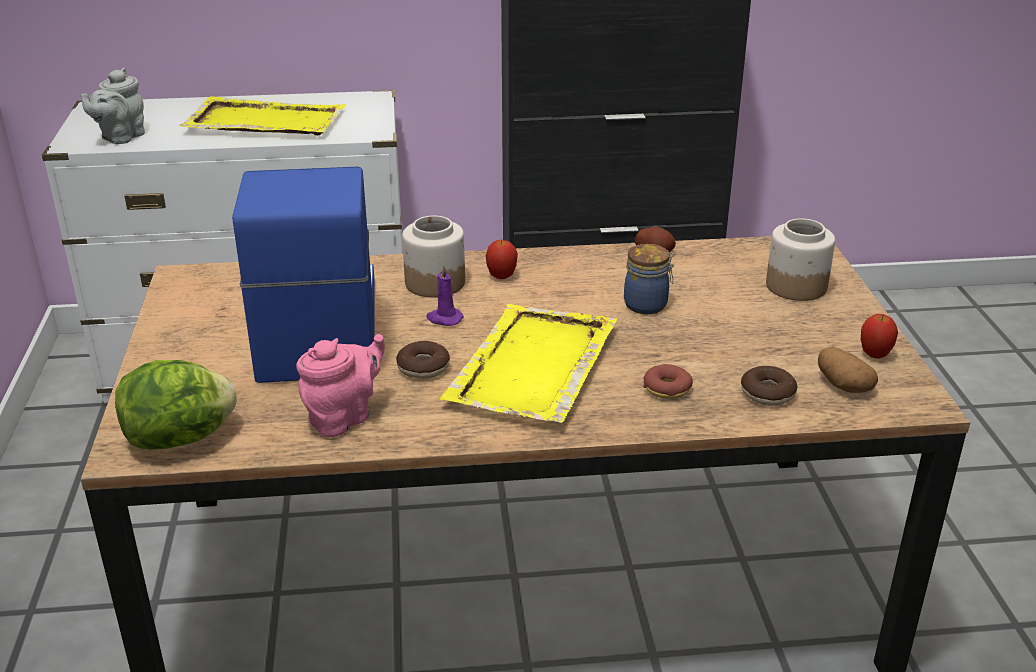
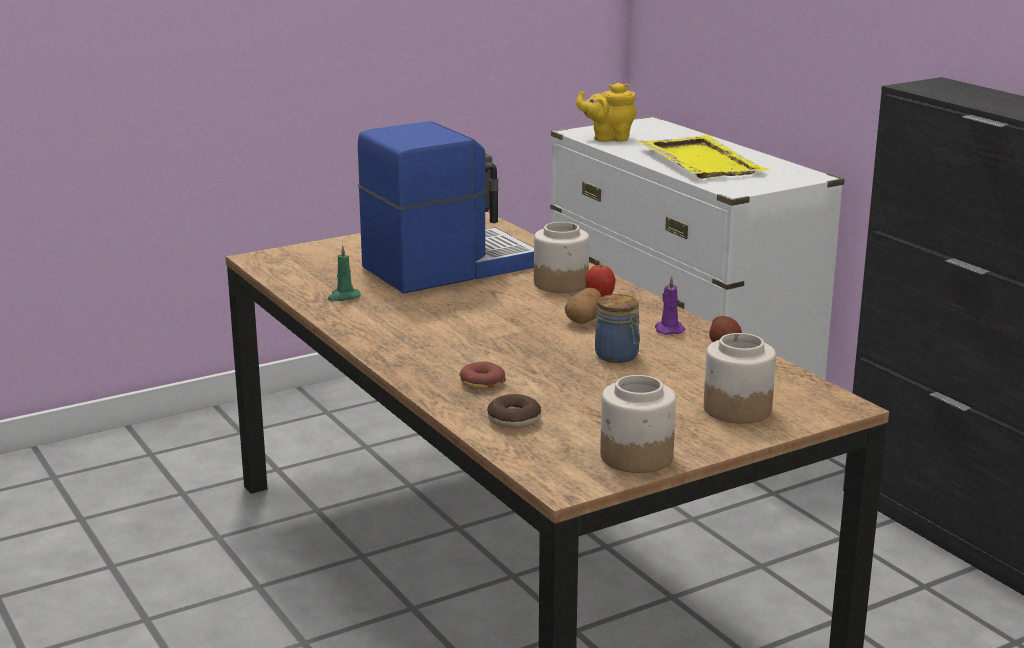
camera: 65 degrees right, 10 degrees down
(120, 137) = (608, 138): grey teapot -> yellow teapot
(181, 439) = (282, 266): lettuce -> none
(344, 417) = (343, 297): pink teapot -> green candle
(423, 367) = (430, 304): donut -> none
(444, 319) = (508, 297): purple candle -> purple candle (668, 329)
(531, 368) = (465, 335): yellow tray -> none
(842, 385) = (561, 448): potato -> potato (584, 320)
(874, 355) = (636, 457): apple -> jar

